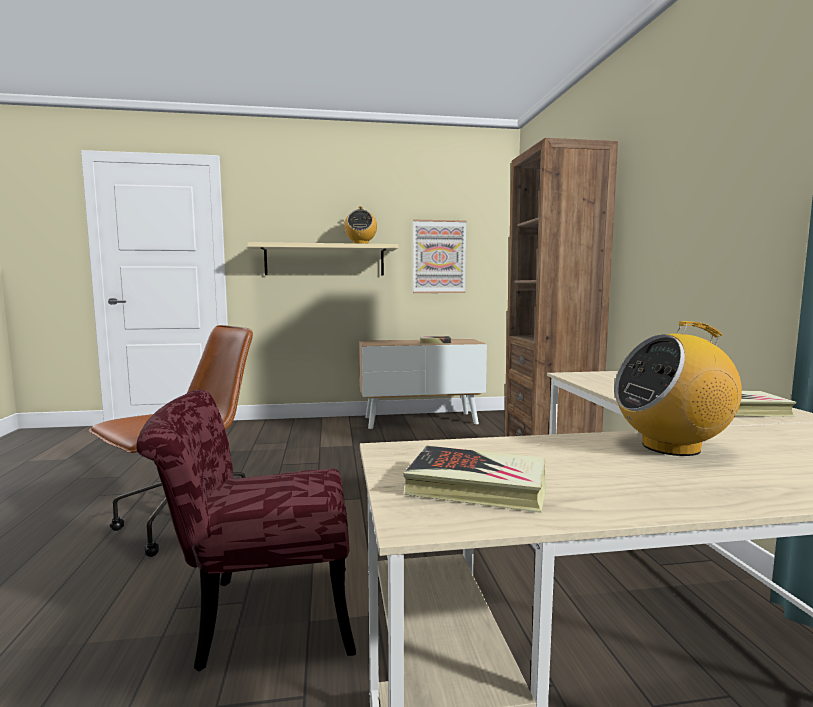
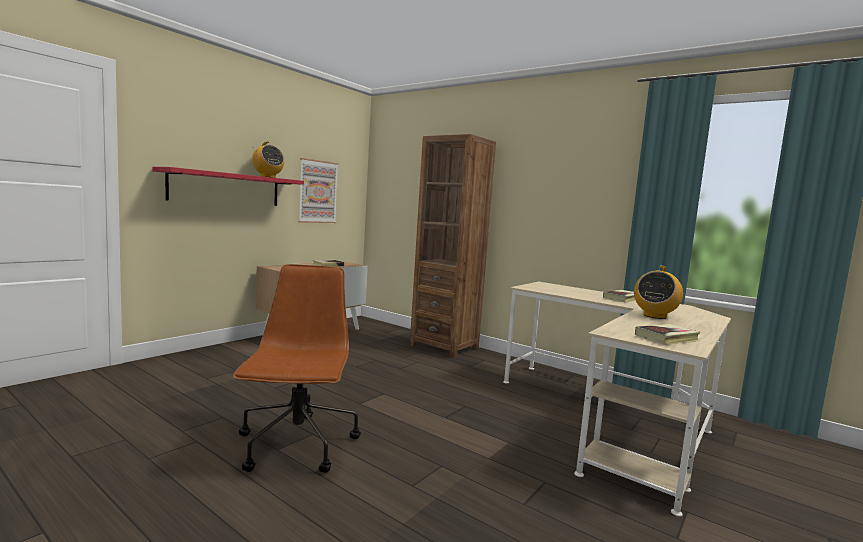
camera: 45 degrees left, 0 degrees up
(259, 616) = (463, 467): red chair -> none
(325, 260) = (226, 188): beige shelf -> red shelf

